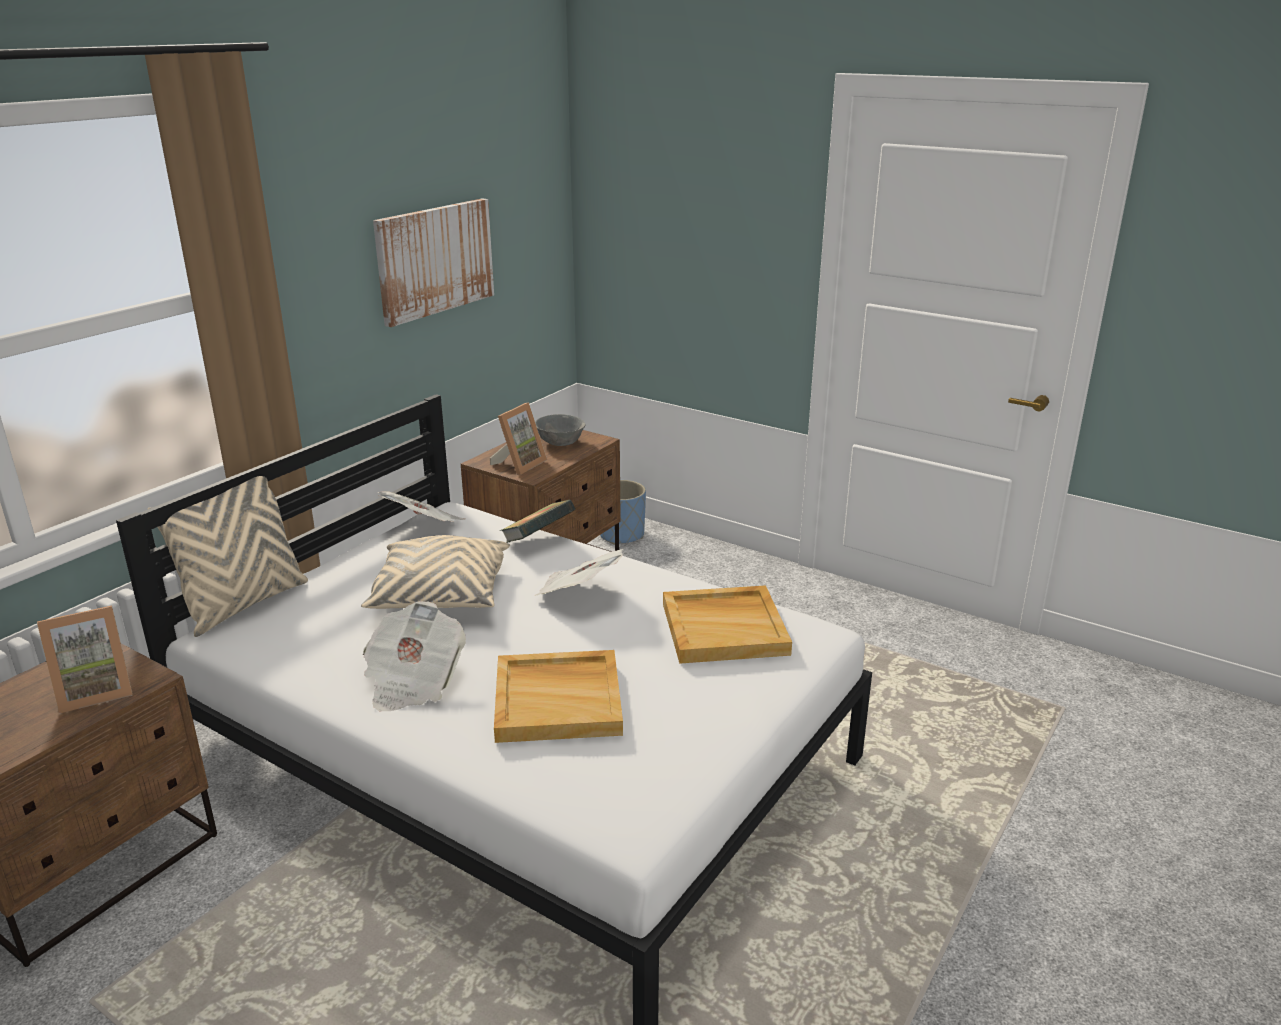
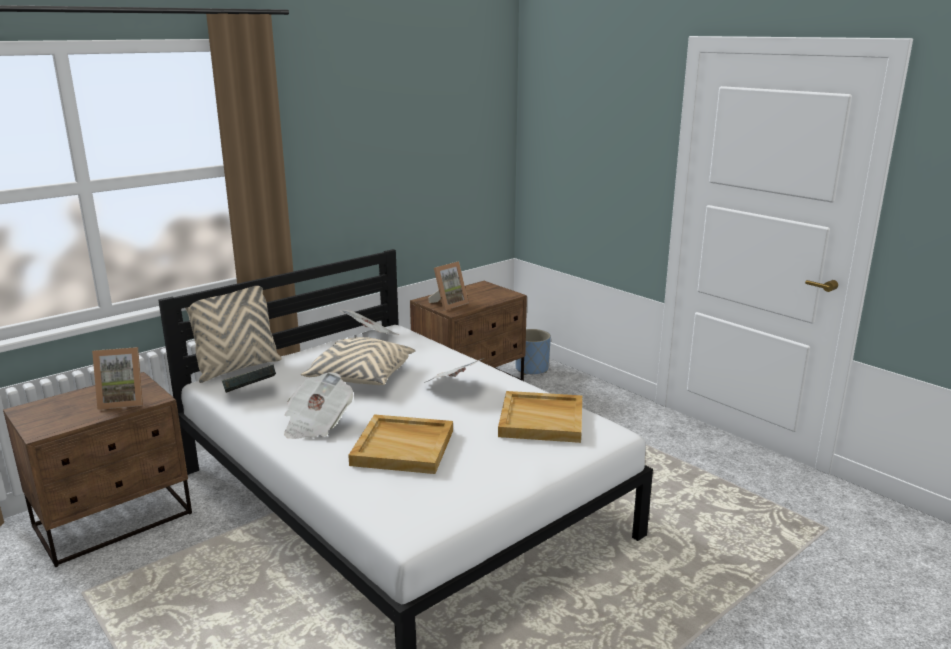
camera: 15 degrees right, 5 degrees down
(434, 260) = (404, 159): picture -> none
(538, 540) = (441, 352): book -> book (250, 394)
(561, 443) = (484, 294): grey bowl -> none

